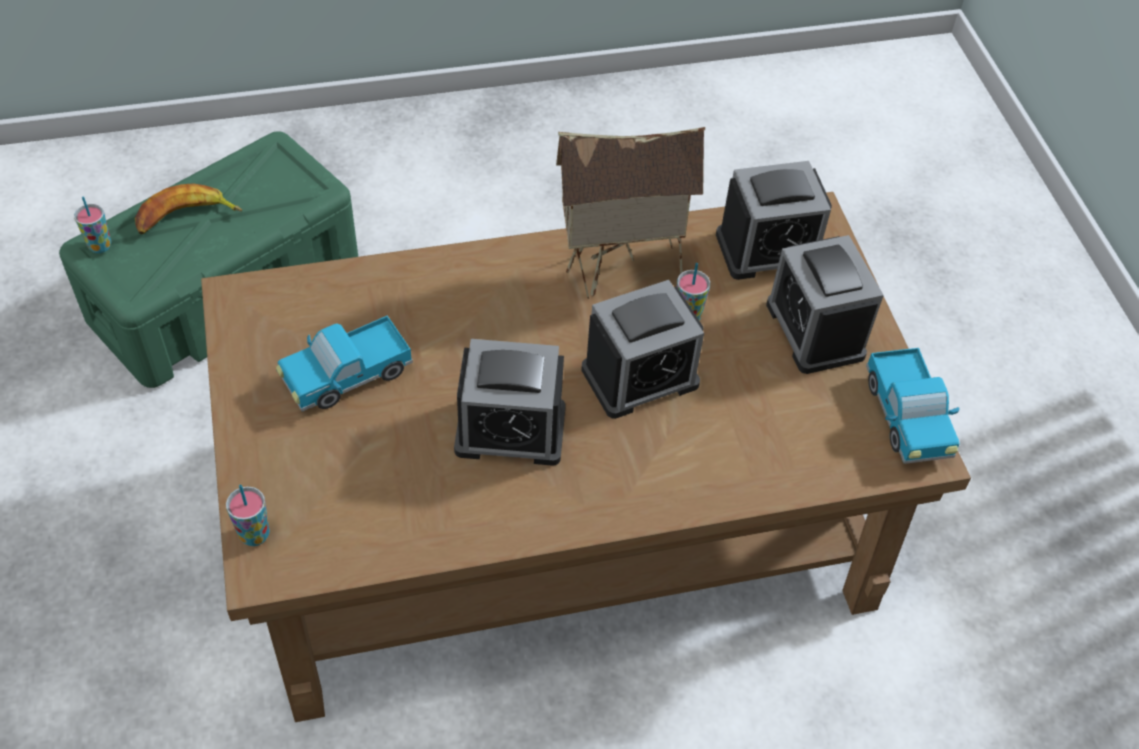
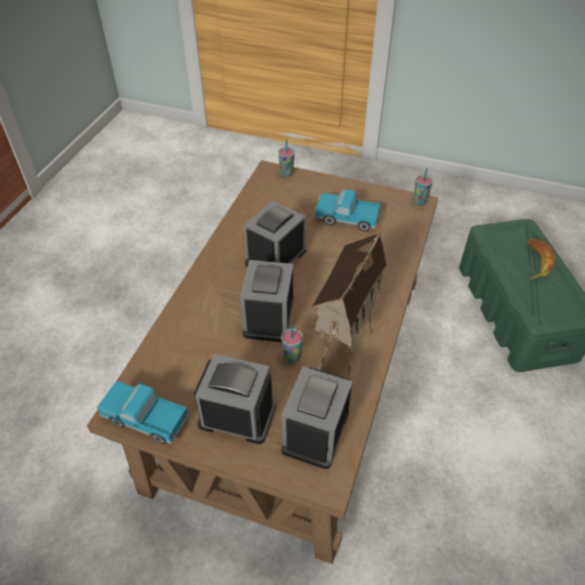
camera: 125 degrees right, 5 degrees down
(100, 246) = (525, 229): cup -> cup (420, 201)
(346, 377) = (346, 219): toy truck -> toy truck turned 75 degrees counterclockwise

